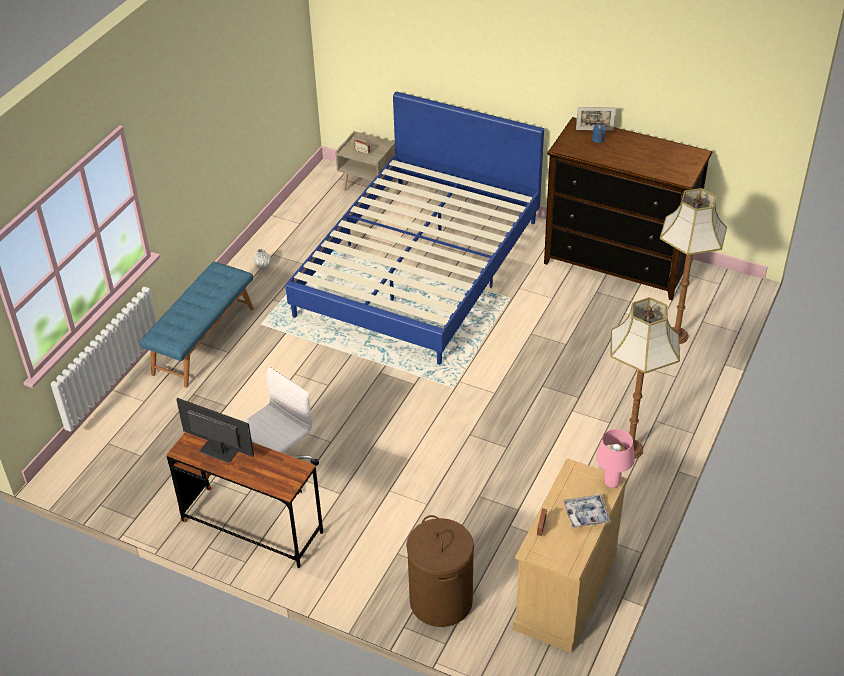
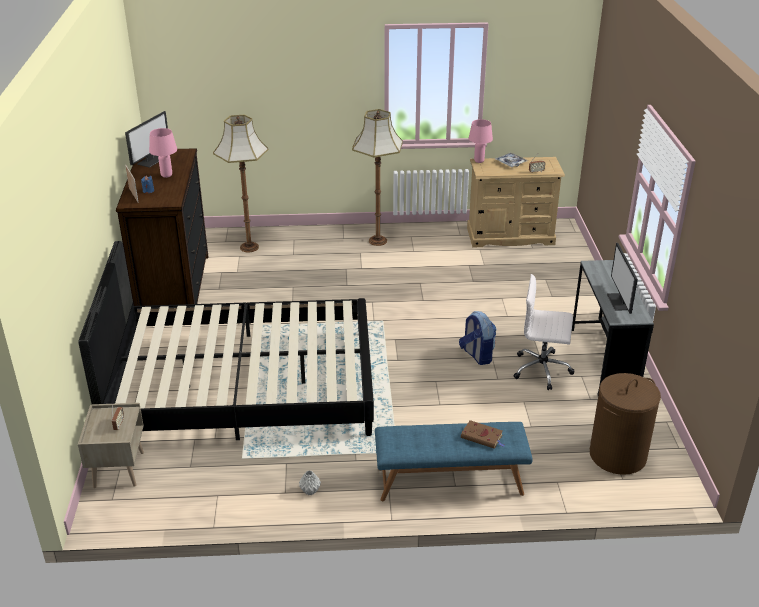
camera: 120 degrees left, 10 degrees down
(181, 319) = (482, 437): none -> brown book
(252, 527) = (604, 361): brown desk -> grey desk
(342, 431) = (477, 355): none -> backpack
(419, 267) = (243, 385): blue bed -> black bed
(440, 601) = (566, 271): brown laundry basket -> brown laundry basket (618, 456)
(627, 155) = (167, 175): none -> pink table lamp
(674, 153) = (151, 160): none -> monitor

